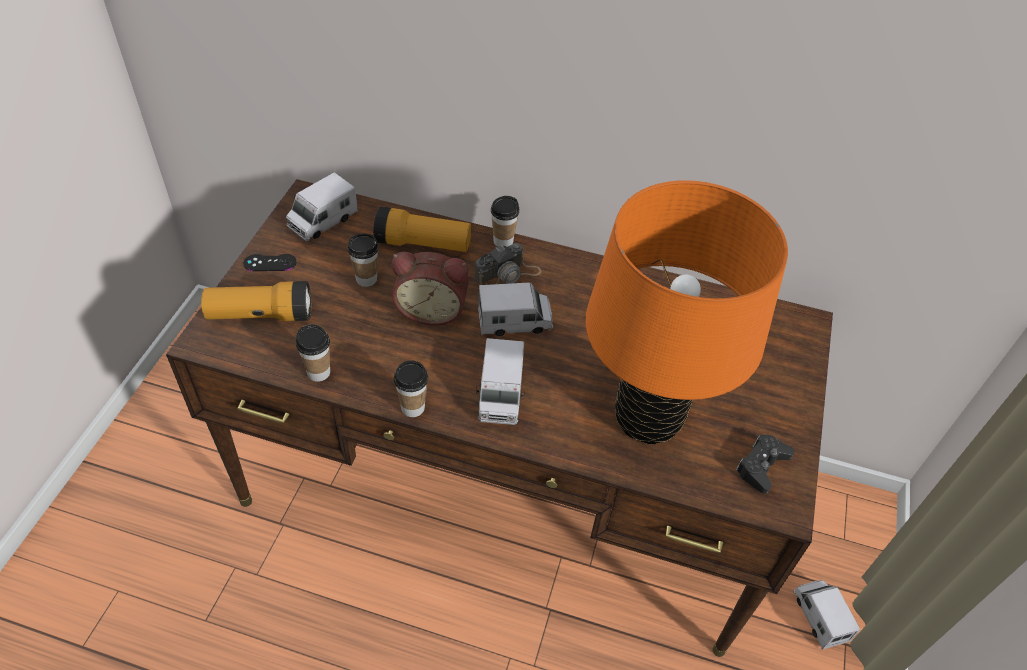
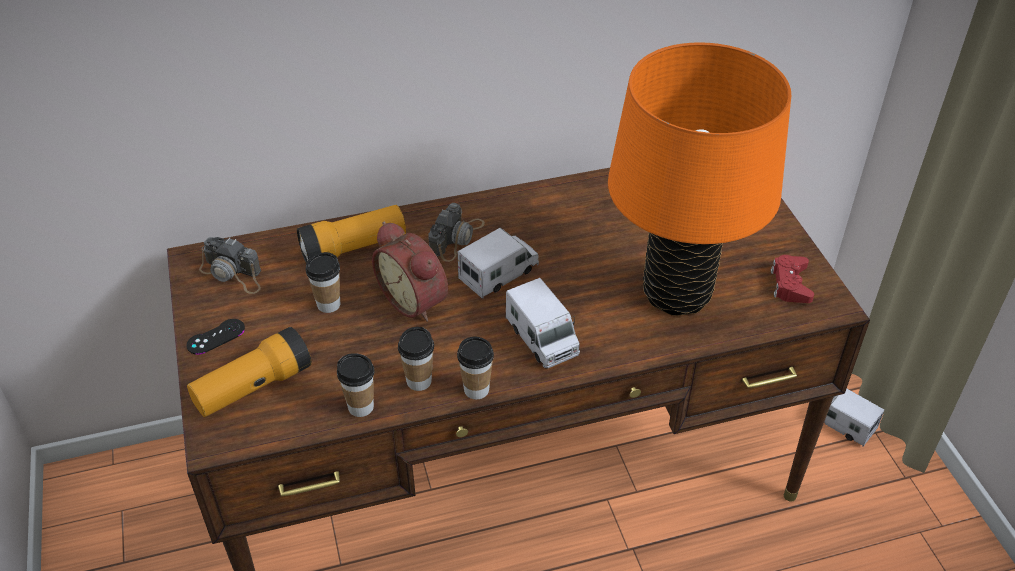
camera: 30 degrees left, 5 degrees down
(322, 221) = (233, 274): toy truck -> camera
(432, 309) = (416, 300): alarm clock -> alarm clock turned 75 degrees clockwise
(503, 241) = (426, 212): cup -> cup (419, 381)
(761, 466) = (790, 284): black game controller -> red game controller

